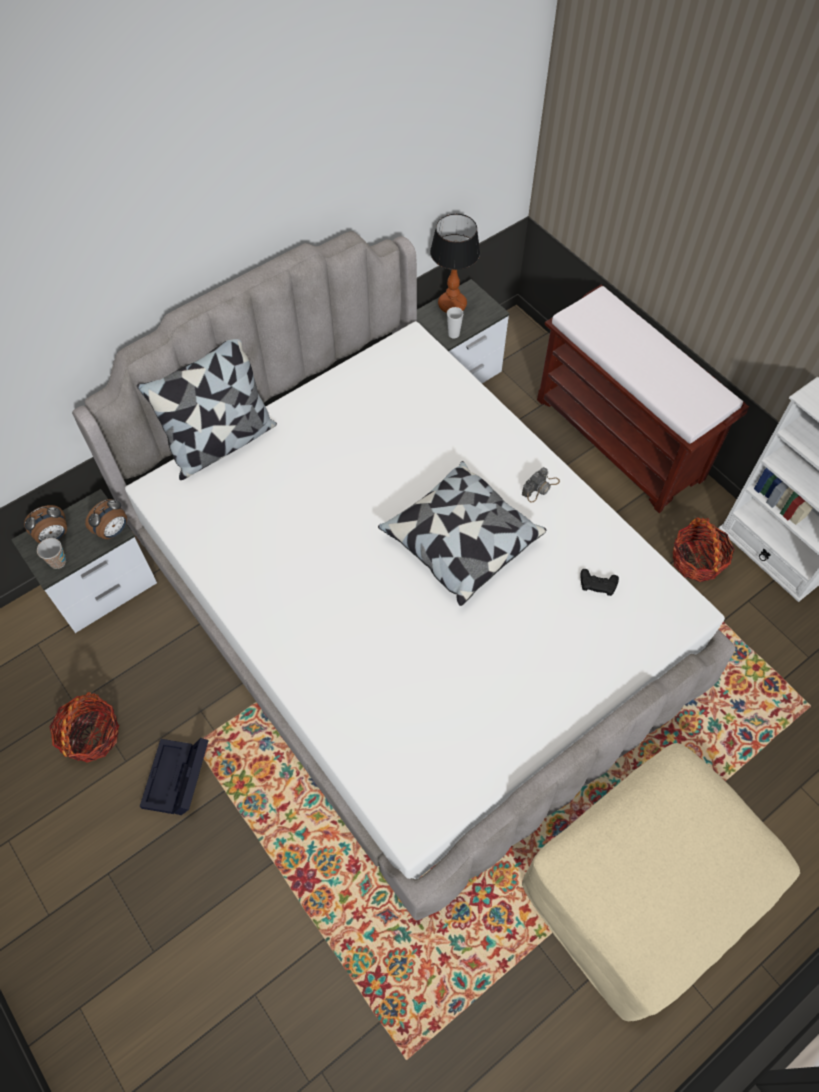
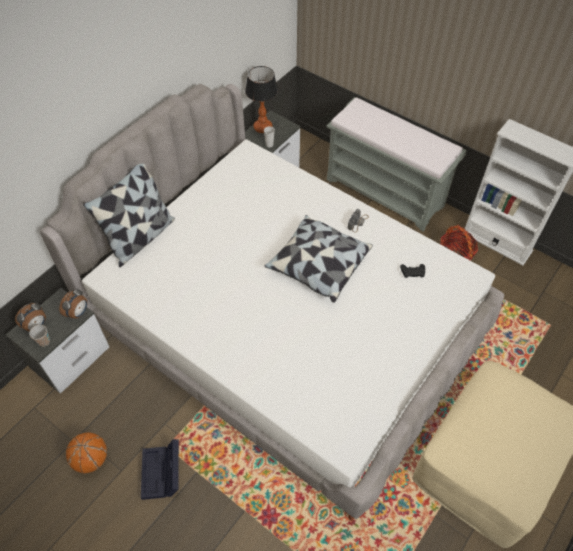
camera: 15 degrees left, 5 degrees down
(91, 735) = (91, 459): basket -> basketball
(621, 439) = (386, 192): brown bench -> grey bench

